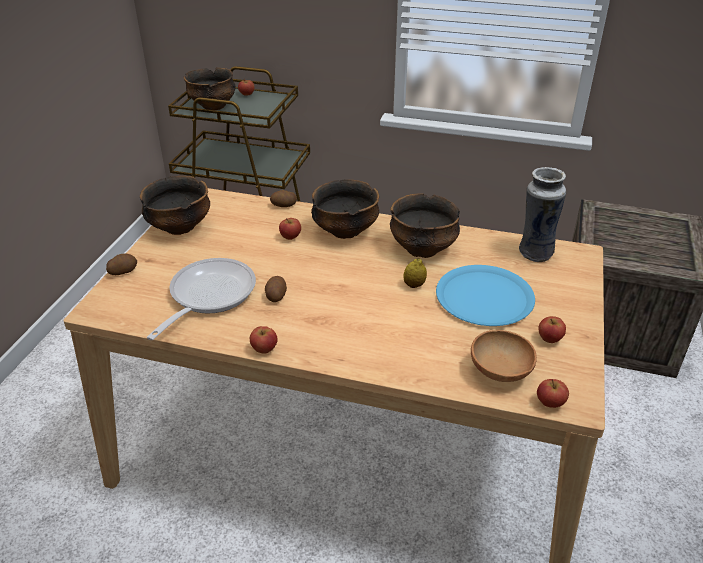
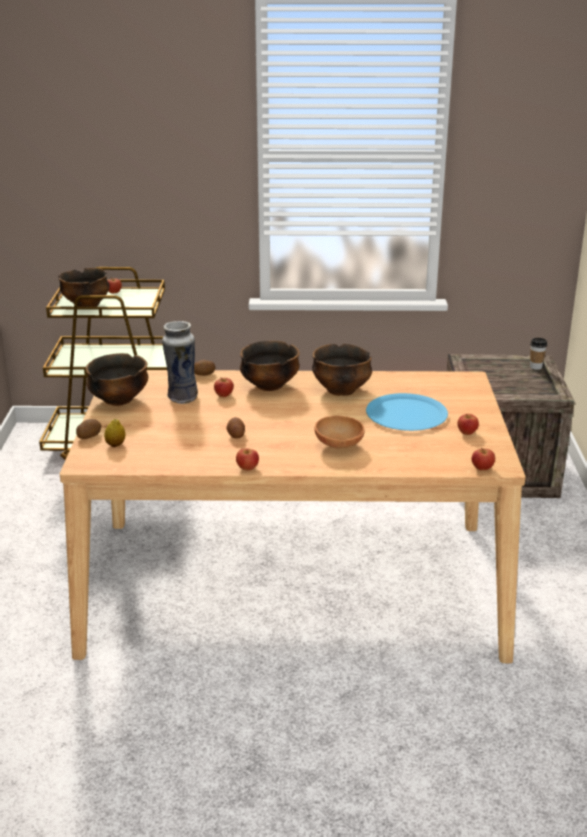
camera: 15 degrees left, 10 degrees down
(208, 296) = (177, 442): frying pan -> none
(414, 285) = (346, 414): lemon -> lemon (115, 445)
(500, 372) = (438, 457): brown bowl -> brown bowl (339, 446)
(534, 253) = (433, 382): vase -> vase (182, 398)
(678, 230) = (536, 367): none -> cup

